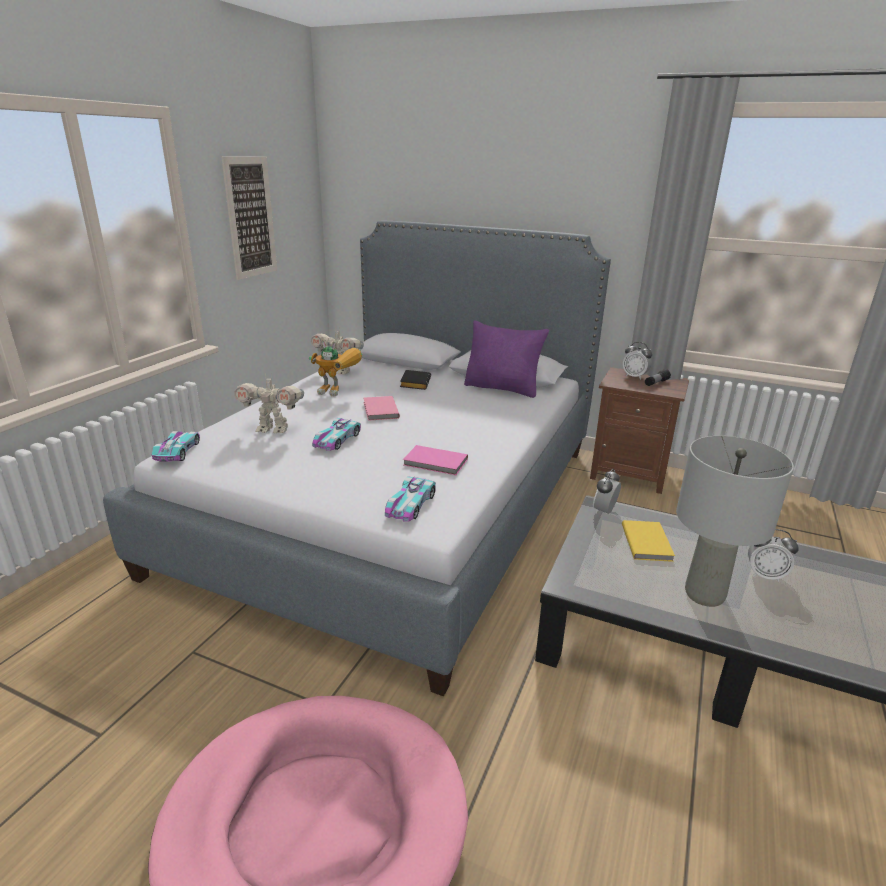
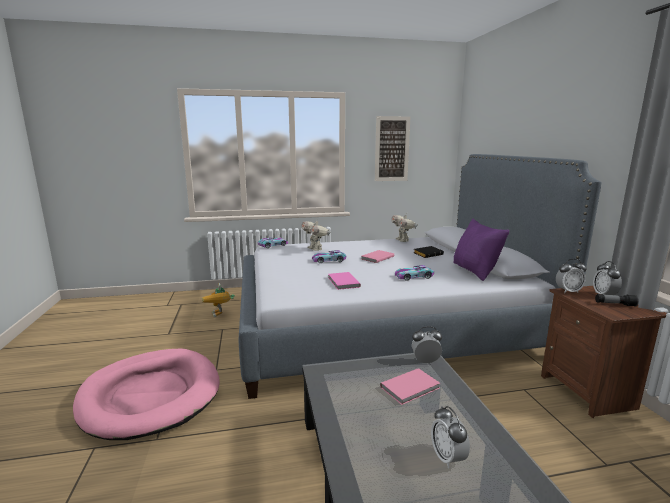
camera: 55 degrees right, 10 degrees down
(339, 392) = (379, 247): toy robot -> toy robot (220, 316)
(410, 504) = (291, 289): toy car -> toy car (414, 276)
(613, 382) = (568, 291): none -> alarm clock
(647, 542) = (411, 388): yellow book -> pink book
(703, 594) = (374, 428): grey table lamp -> none

